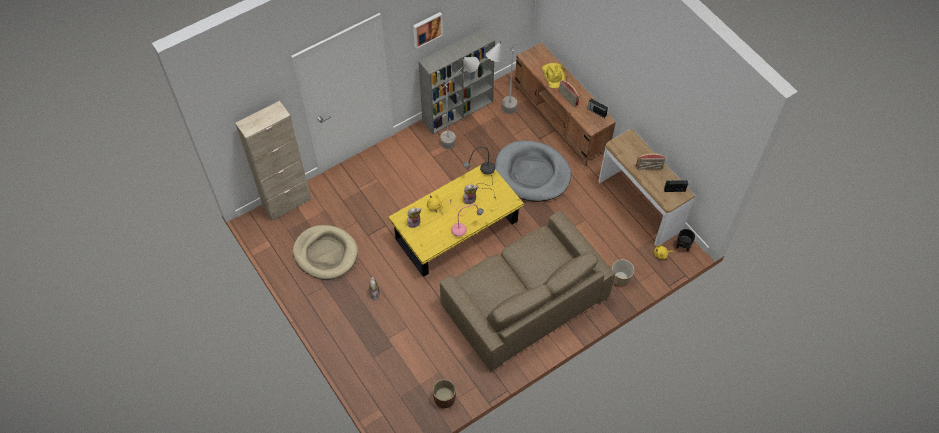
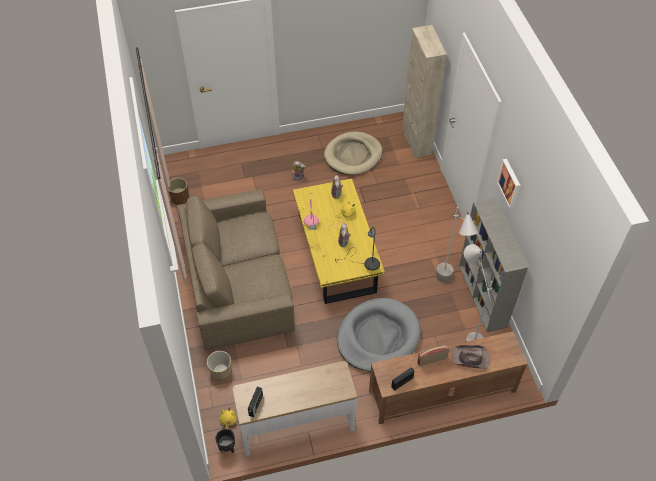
camera: 110 degrees right, 5 degrees down
(554, 75) = (471, 358): yellow hat -> brown hat
(649, 167) = (296, 392): radio -> none

